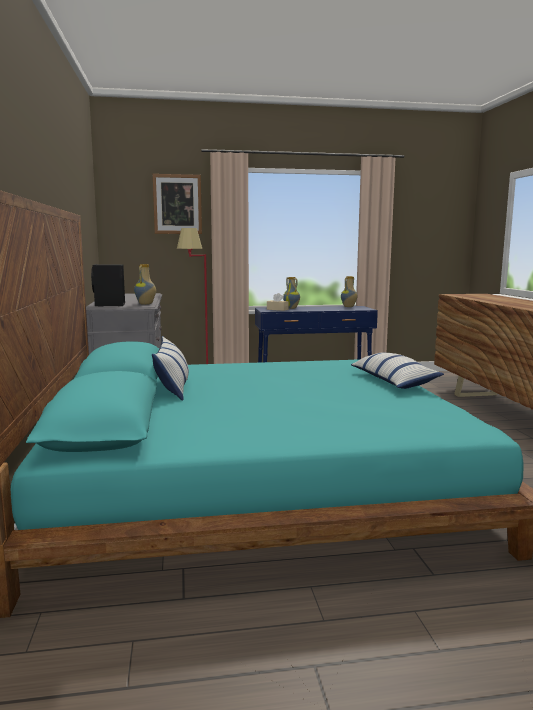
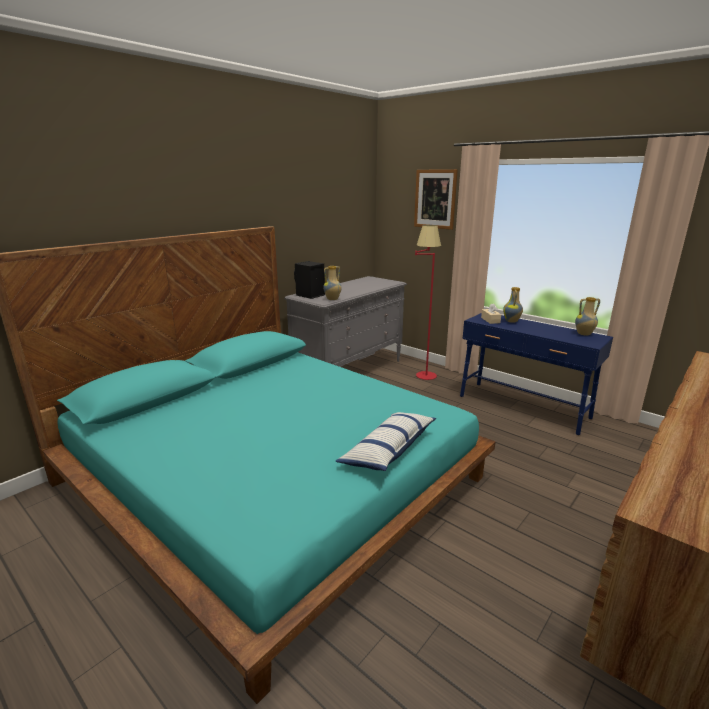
camera: 50 degrees right, 10 degrees up
(173, 386) = (251, 381): pillow -> none

